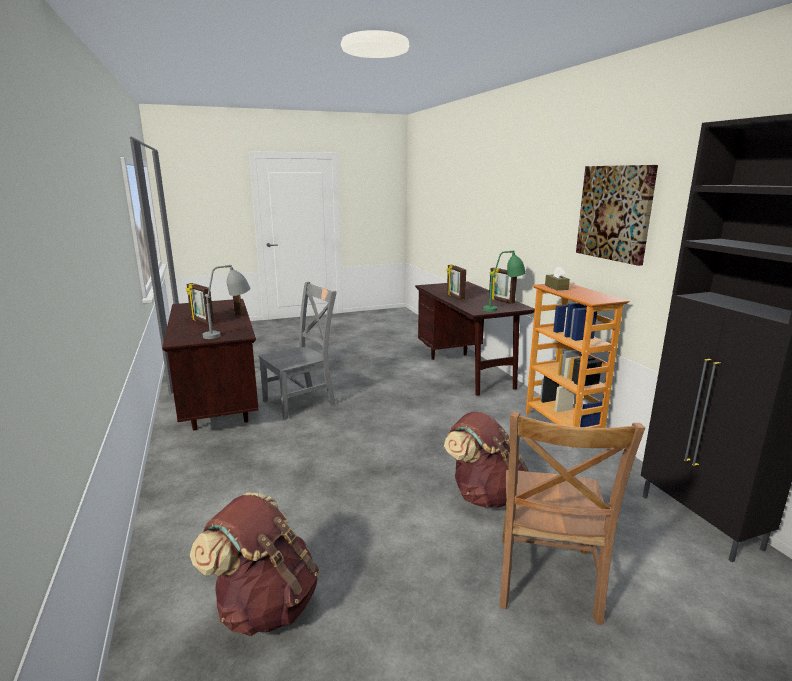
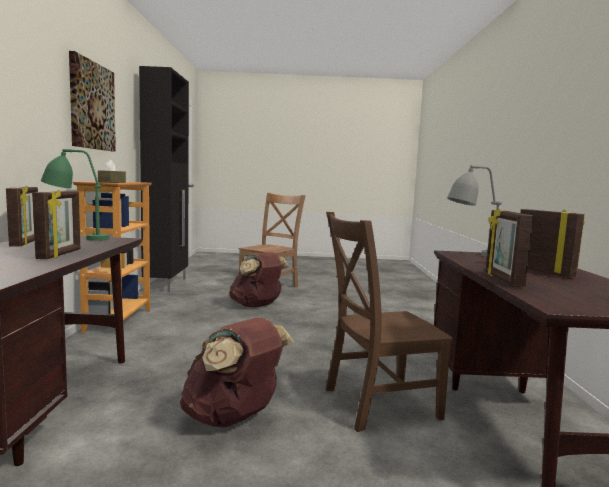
camera: 160 degrees left, 10 degrees down
(265, 605) = (398, 300): brown backpack -> brown backpack (233, 418)
(302, 402) = (376, 404): grey chair -> brown chair

